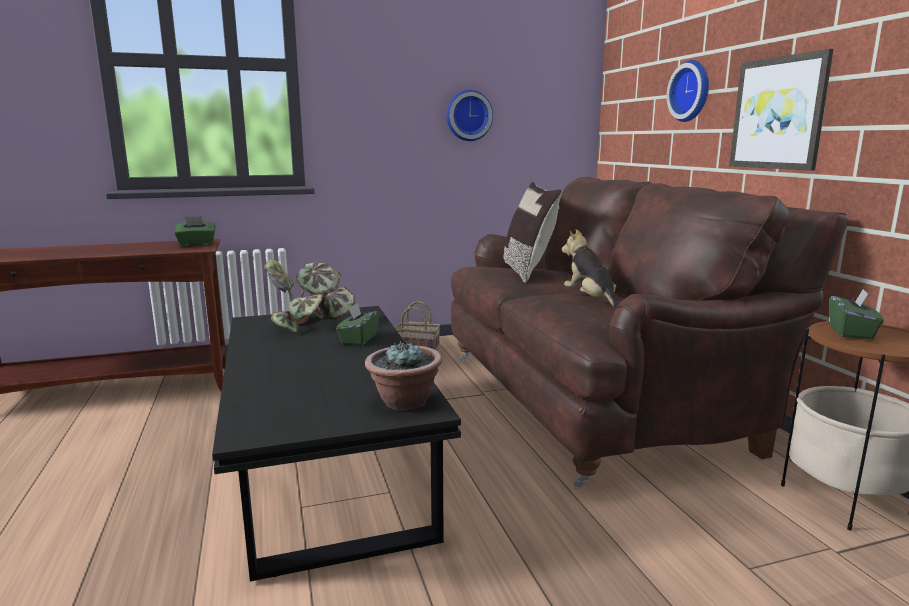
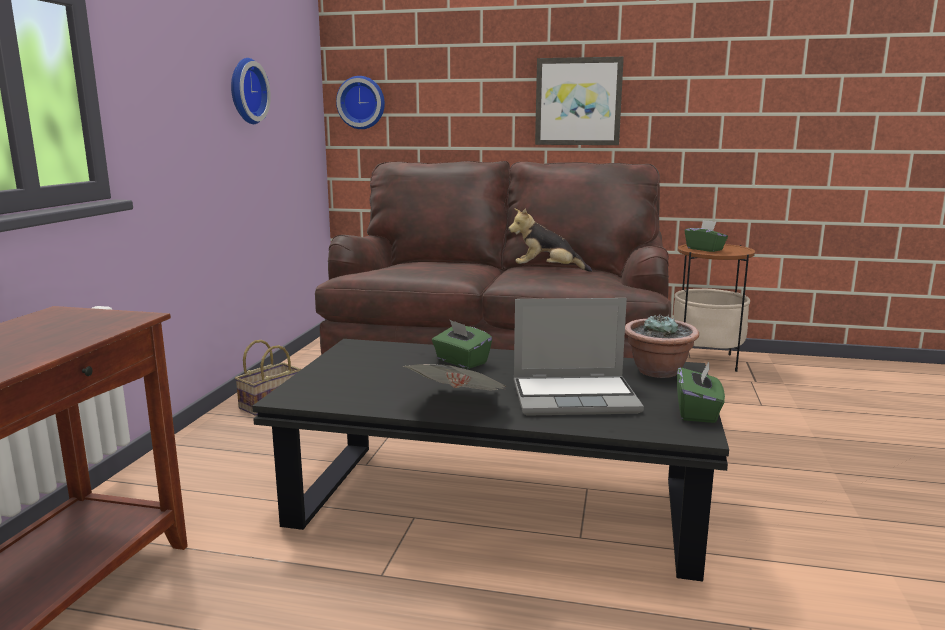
camera: 60 degrees left, 0 degrees up
(196, 244) = (83, 317): green tissue box -> green tissue box (697, 412)
(261, 356) = (459, 405): none -> newspaper
(304, 384) = (576, 397): none -> laptop
(310, 323) = (365, 372): potted plant -> none
(528, 272) = (426, 265): pillow -> none
(692, 91) = (474, 78): wall clock -> wall clock (362, 102)

